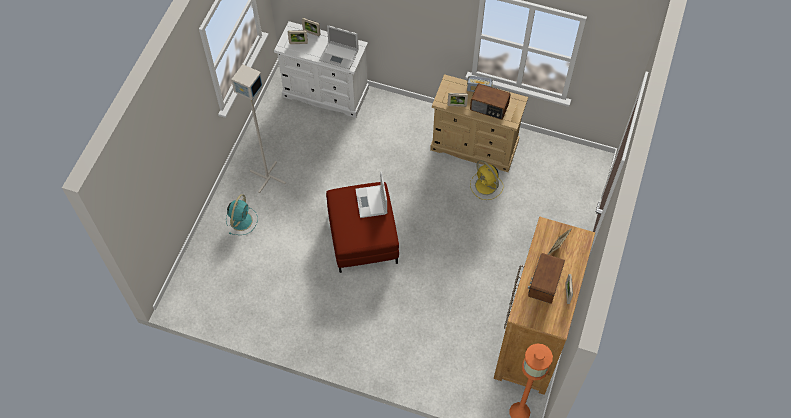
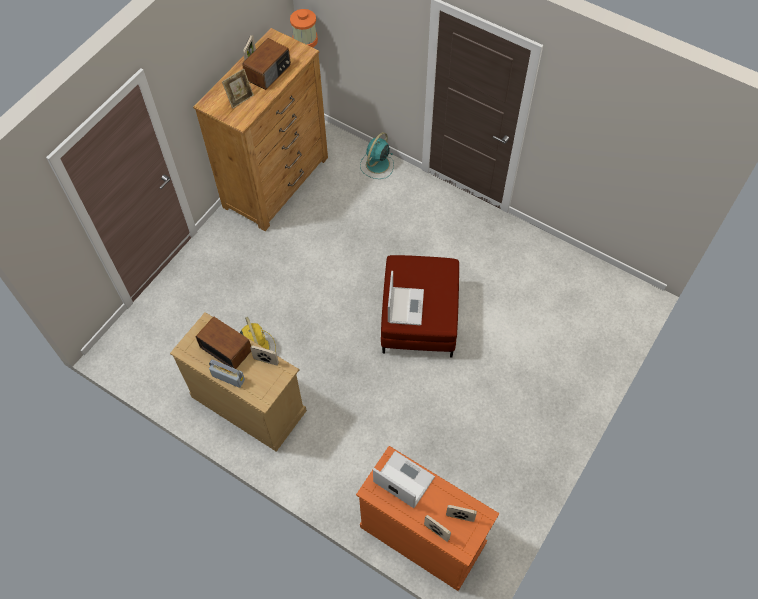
camera: 165 degrees left, 0 degrees up
(241, 220) = (560, 370): turquoise fan -> turquoise fan (377, 165)
(267, 177) = (522, 421): grey floor lamp -> none
(325, 93) = (422, 534): white dresser -> orange dresser

